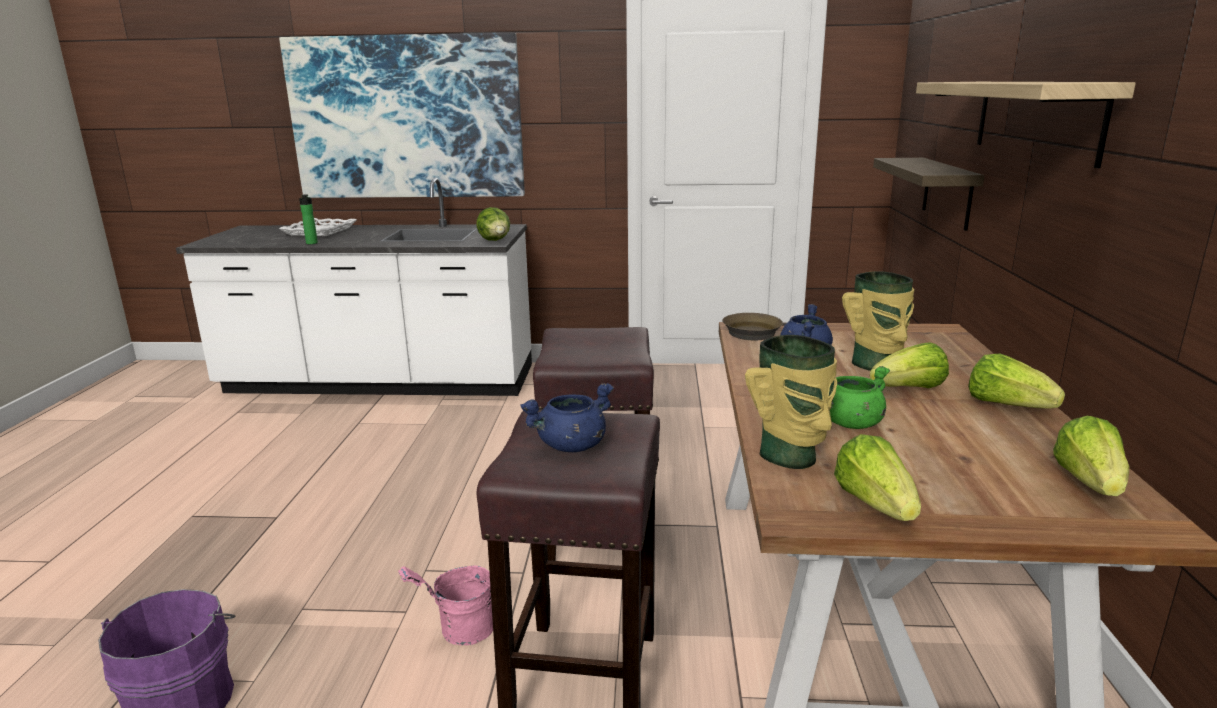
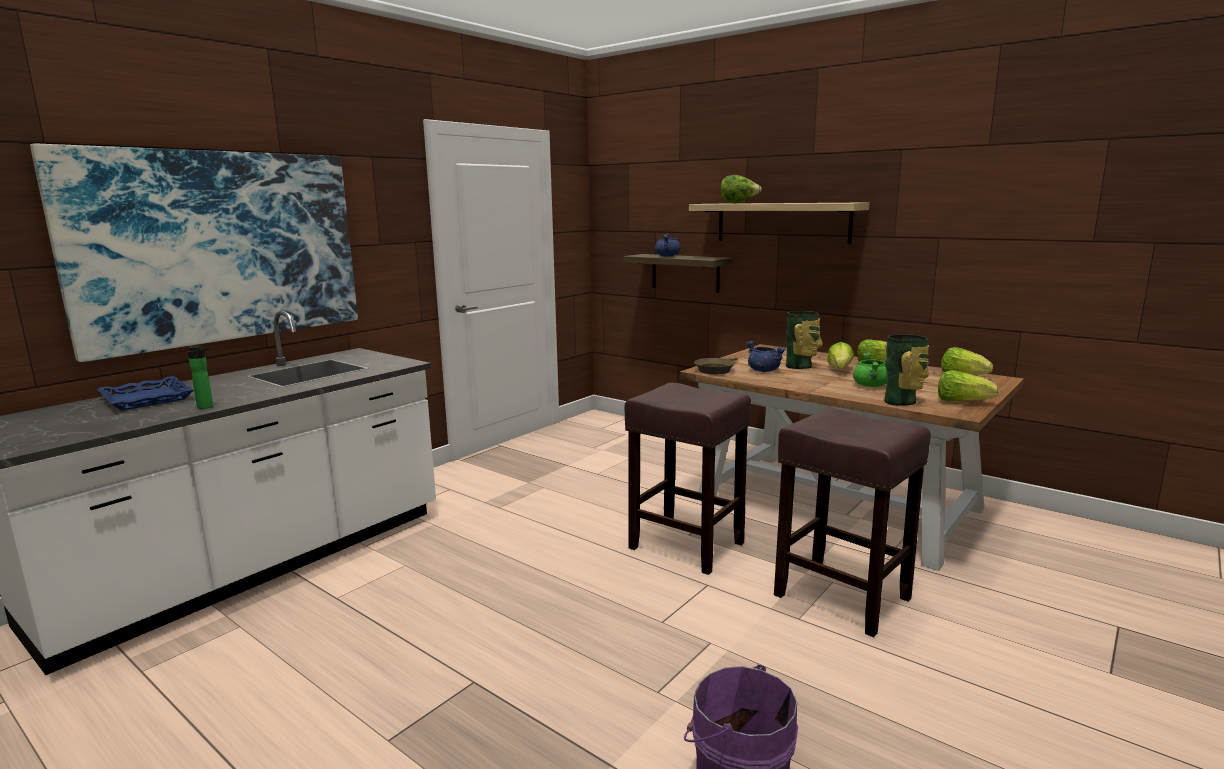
camera: 55 degrees left, 5 degrees down
(319, 231) = (146, 399): white tray -> blue tray
(459, 632) = (756, 626): pink bucket -> none
(495, 241) = (402, 362): lettuce -> lettuce (738, 203)
(571, 446) = (856, 428): blue cooking pot -> blue cooking pot (667, 256)

